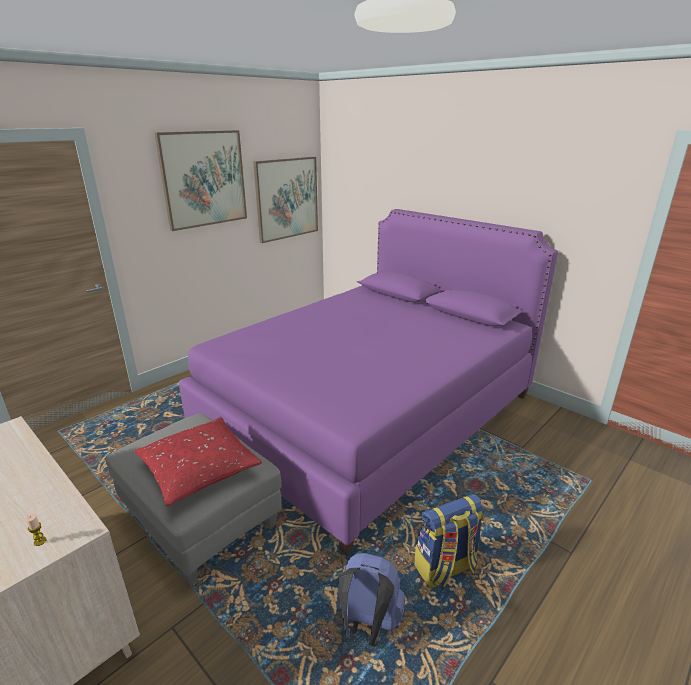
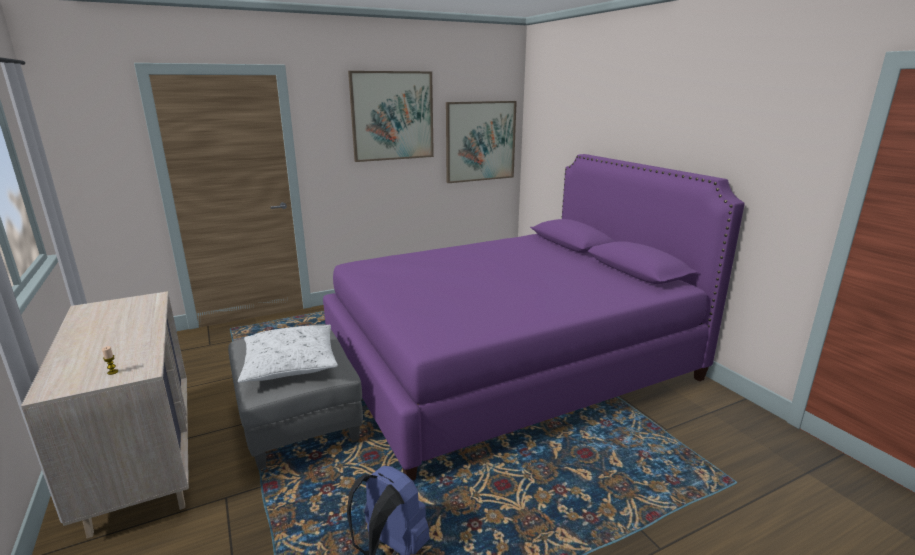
camera: 20 degrees right, 5 degrees down
(199, 468) = (290, 363): red pillow -> white pillow
(445, 568) = (501, 522): backpack -> none

